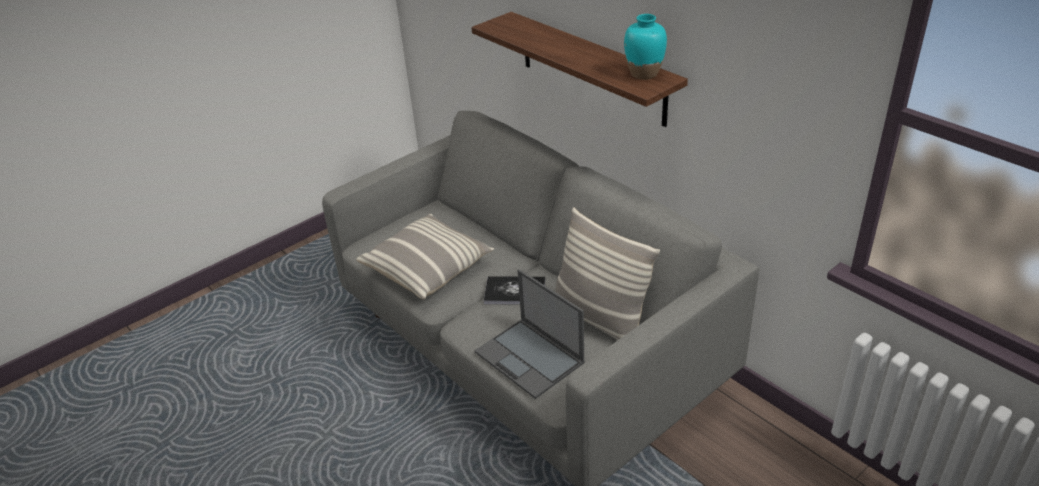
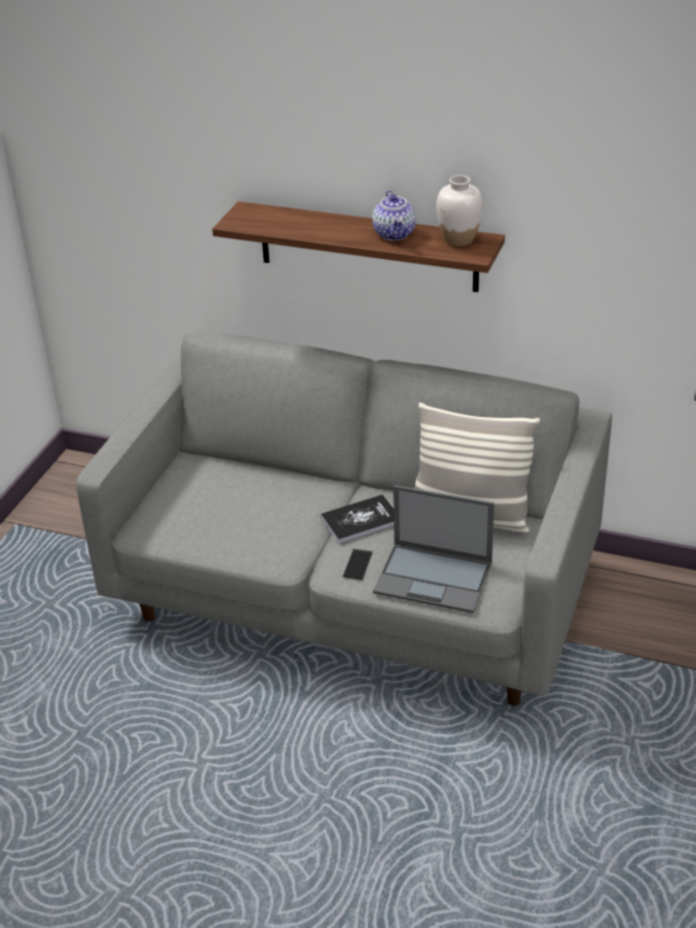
camera: 30 degrees left, 0 degrees up
(428, 269) = (241, 529): pillow -> none
(483, 325) = (357, 564): none -> phone
(598, 58) = (395, 234): none -> teapot
(643, 74) = (458, 240): turquoise vase -> white vase

